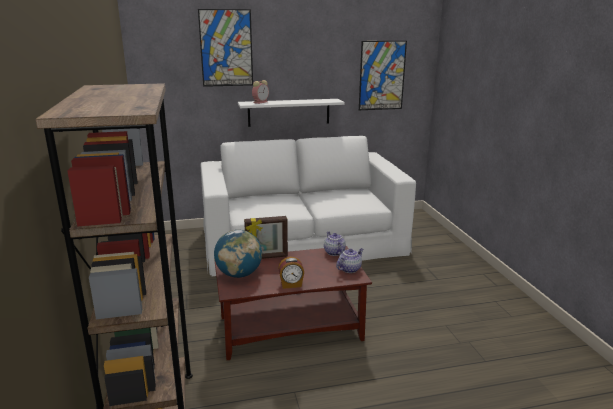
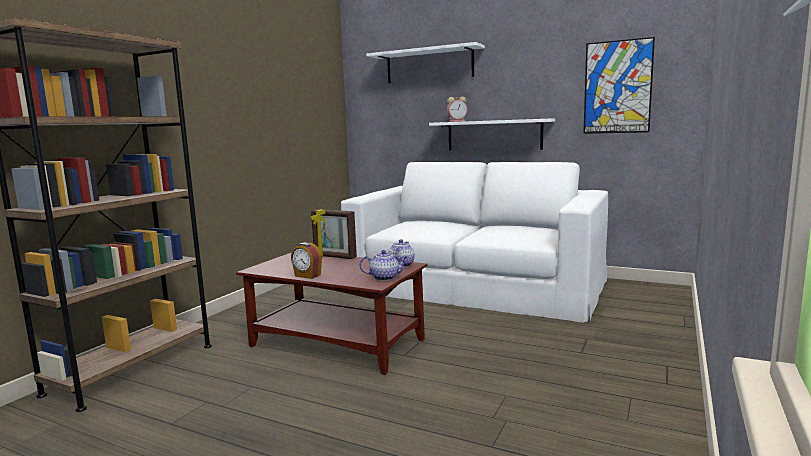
camera: 40 degrees right, 10 degrees down
(226, 48) = (429, 65): picture -> white shelf
(239, 274) = (287, 262): globe -> none

